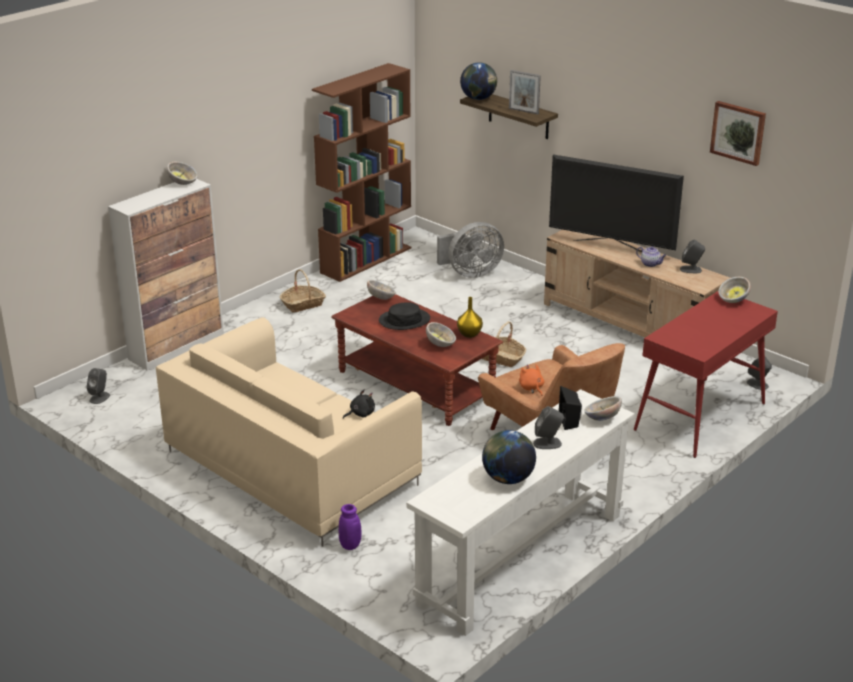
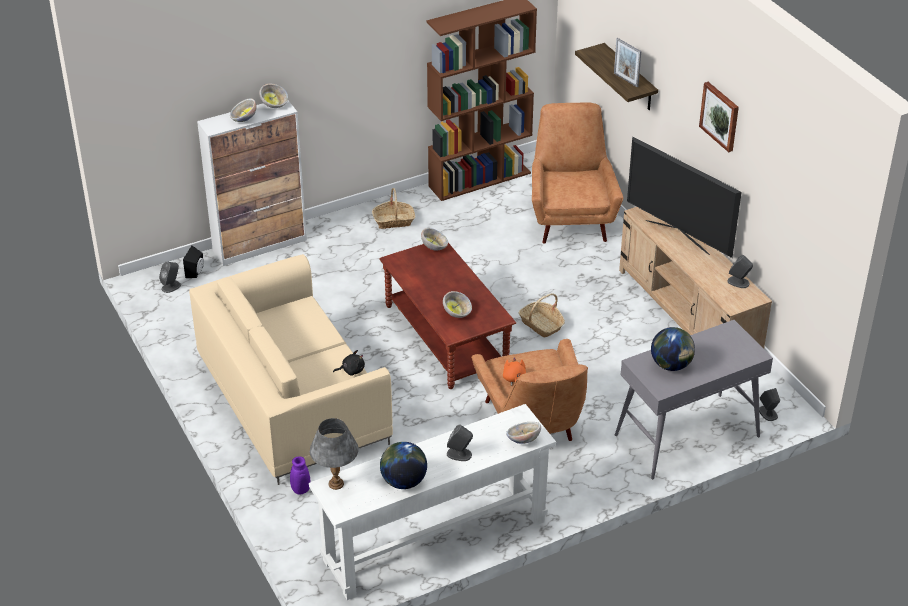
camera: 20 degrees right, 10 degrees up
(404, 320) = (440, 278): black hat -> none
(437, 496) = (336, 483): none -> grey table lamp
(470, 273) = (570, 217): grey fan -> brown armchair
(470, 334) = (490, 308): yellow vase -> none
(478, 98) = (593, 53): globe -> globe (671, 365)
(570, 421) = (494, 436): black speaker -> black speaker (196, 272)
(650, 264) = (703, 266): teapot -> none
(700, 417) = (686, 437): red console table -> grey console table
(733, 300) = (738, 335): bowl -> bowl (244, 119)
(738, 132) = (786, 168): picture -> picture (720, 116)

